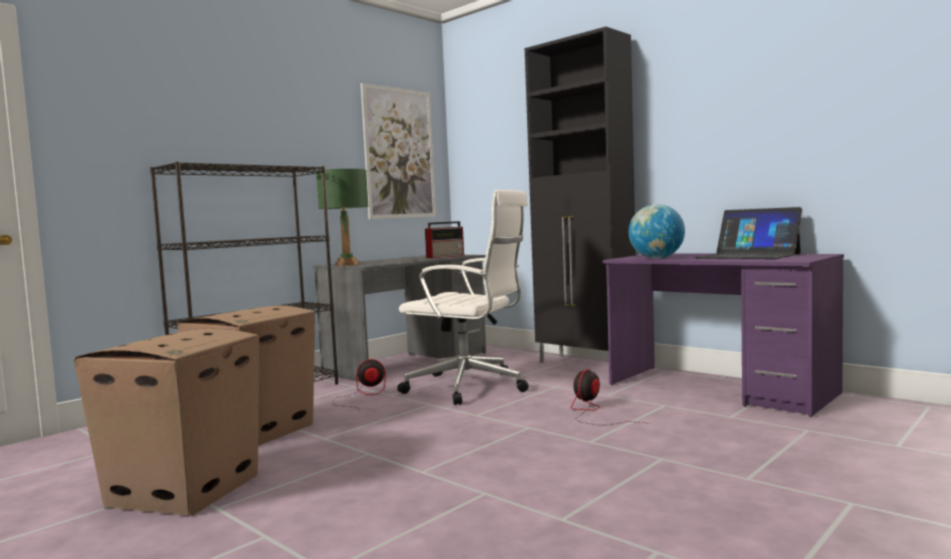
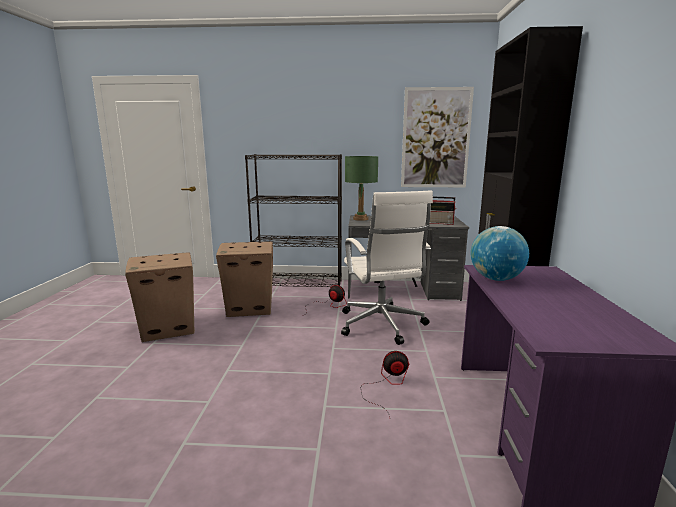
camera: 50 degrees right, 10 degrees up
(748, 256) = (575, 309): laptop -> none

